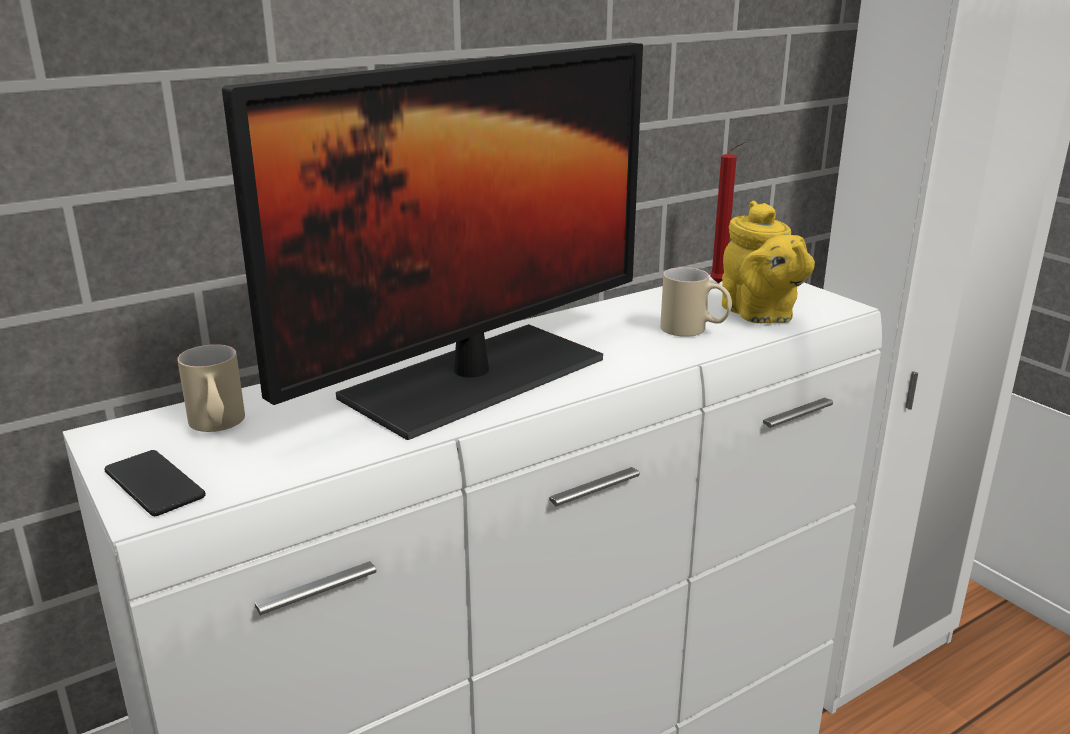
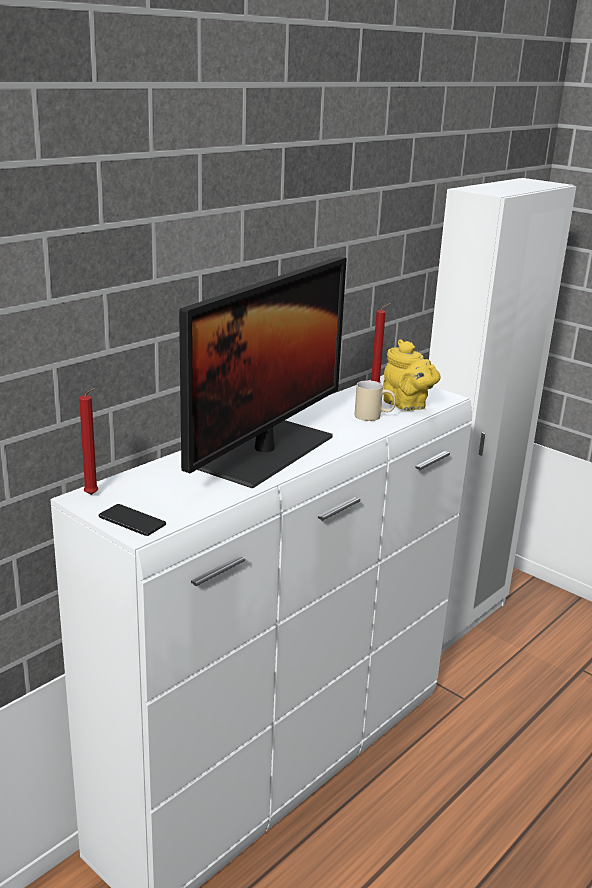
camera: 15 degrees left, 0 degrees up
(132, 431) = (93, 495): none -> red candle
(218, 426) = (140, 489): beige mug -> none

